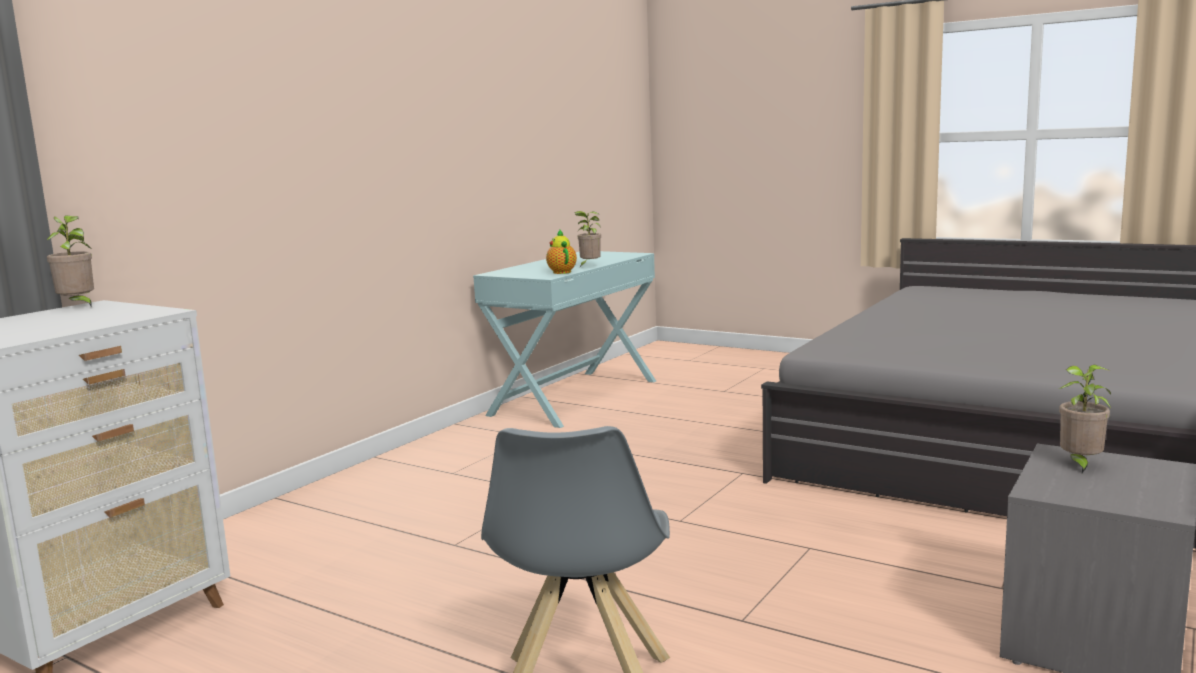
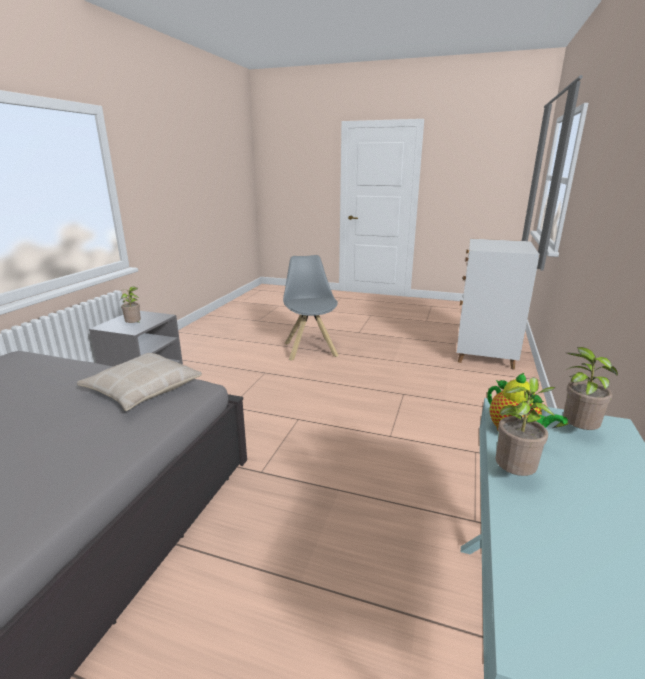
camera: 165 degrees right, 10 degrees up
(78, 306) = (531, 251): potted plant -> potted plant (575, 432)
(882, 349) = (142, 390): none -> beige pillow

